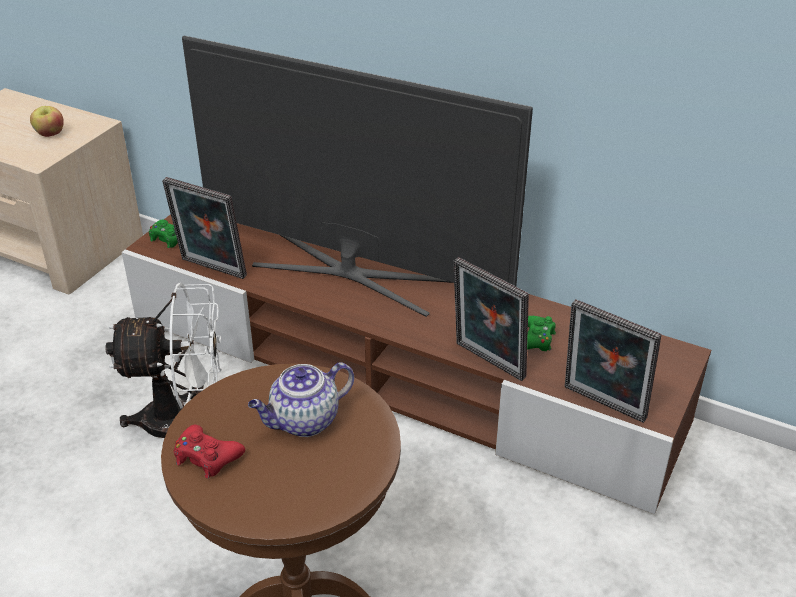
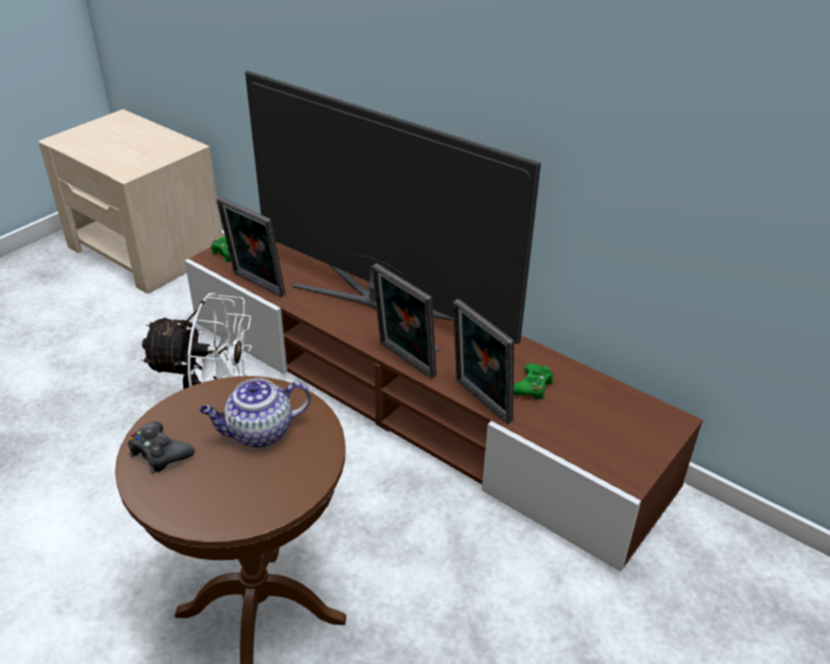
camera: 10 degrees right, 0 degrees up
(50, 134) = (145, 151): apple -> none
(207, 457) = (160, 453): red game controller -> black game controller
(602, 406) = (578, 459): picture frame -> picture frame (404, 361)

